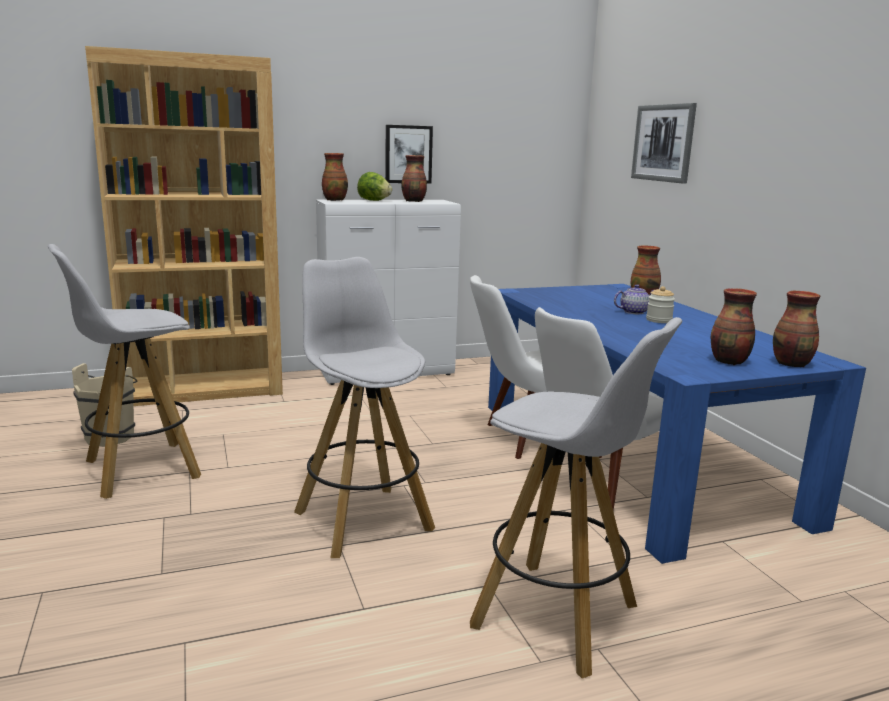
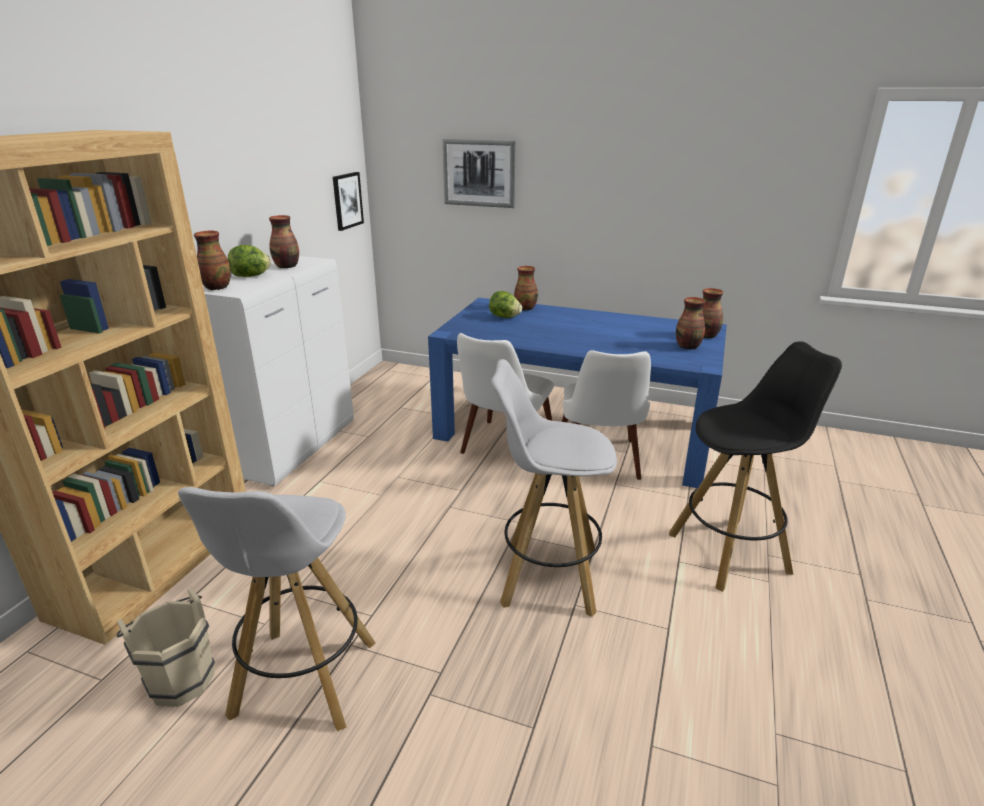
camera: 50 degrees left, 10 degrees up
(408, 154) = (252, 214): picture -> picture (347, 200)
(558, 617) = (730, 552): white stool -> black stool
(600, 297) = (504, 317): none -> lettuce
(633, 312) = (555, 324): teapot -> none
(659, 320) = (584, 326): jar -> none

